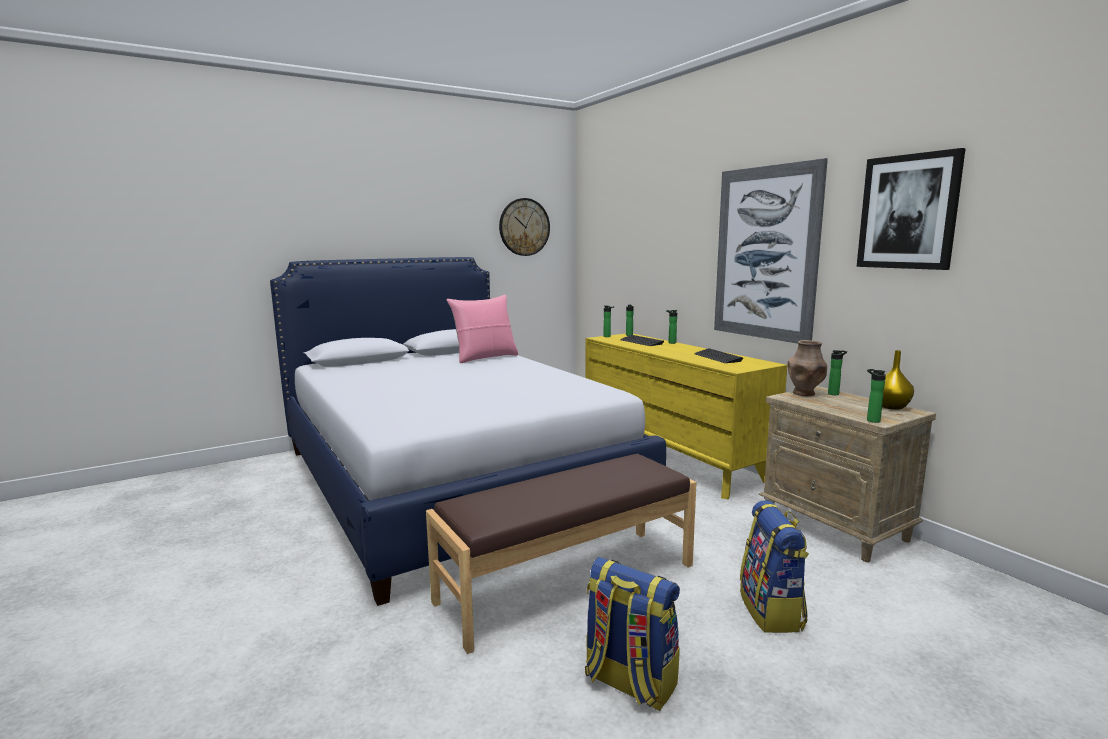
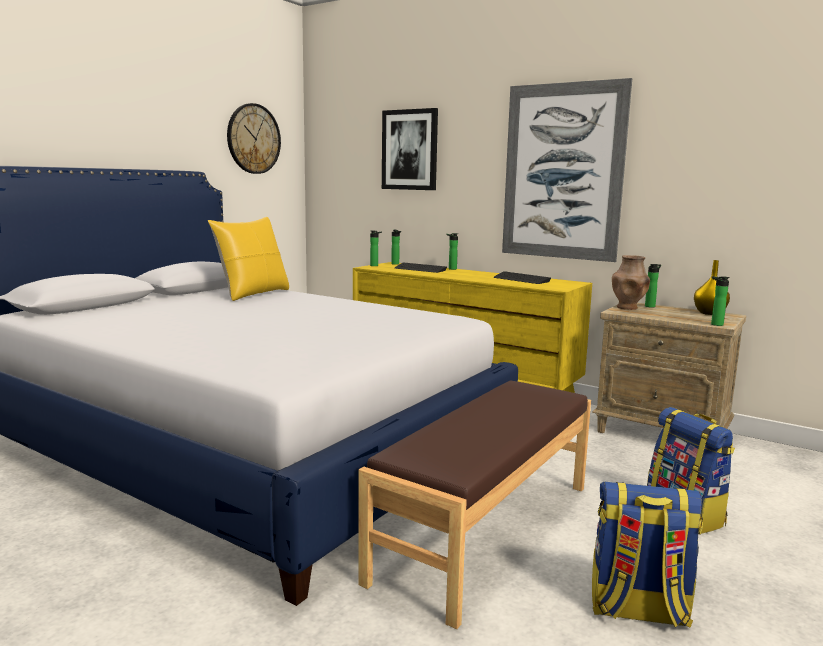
camera: 25 degrees left, 0 degrees up
(485, 357) = (253, 294): pink pillow -> yellow pillow
(908, 212) = (716, 132): picture -> picture (410, 150)

